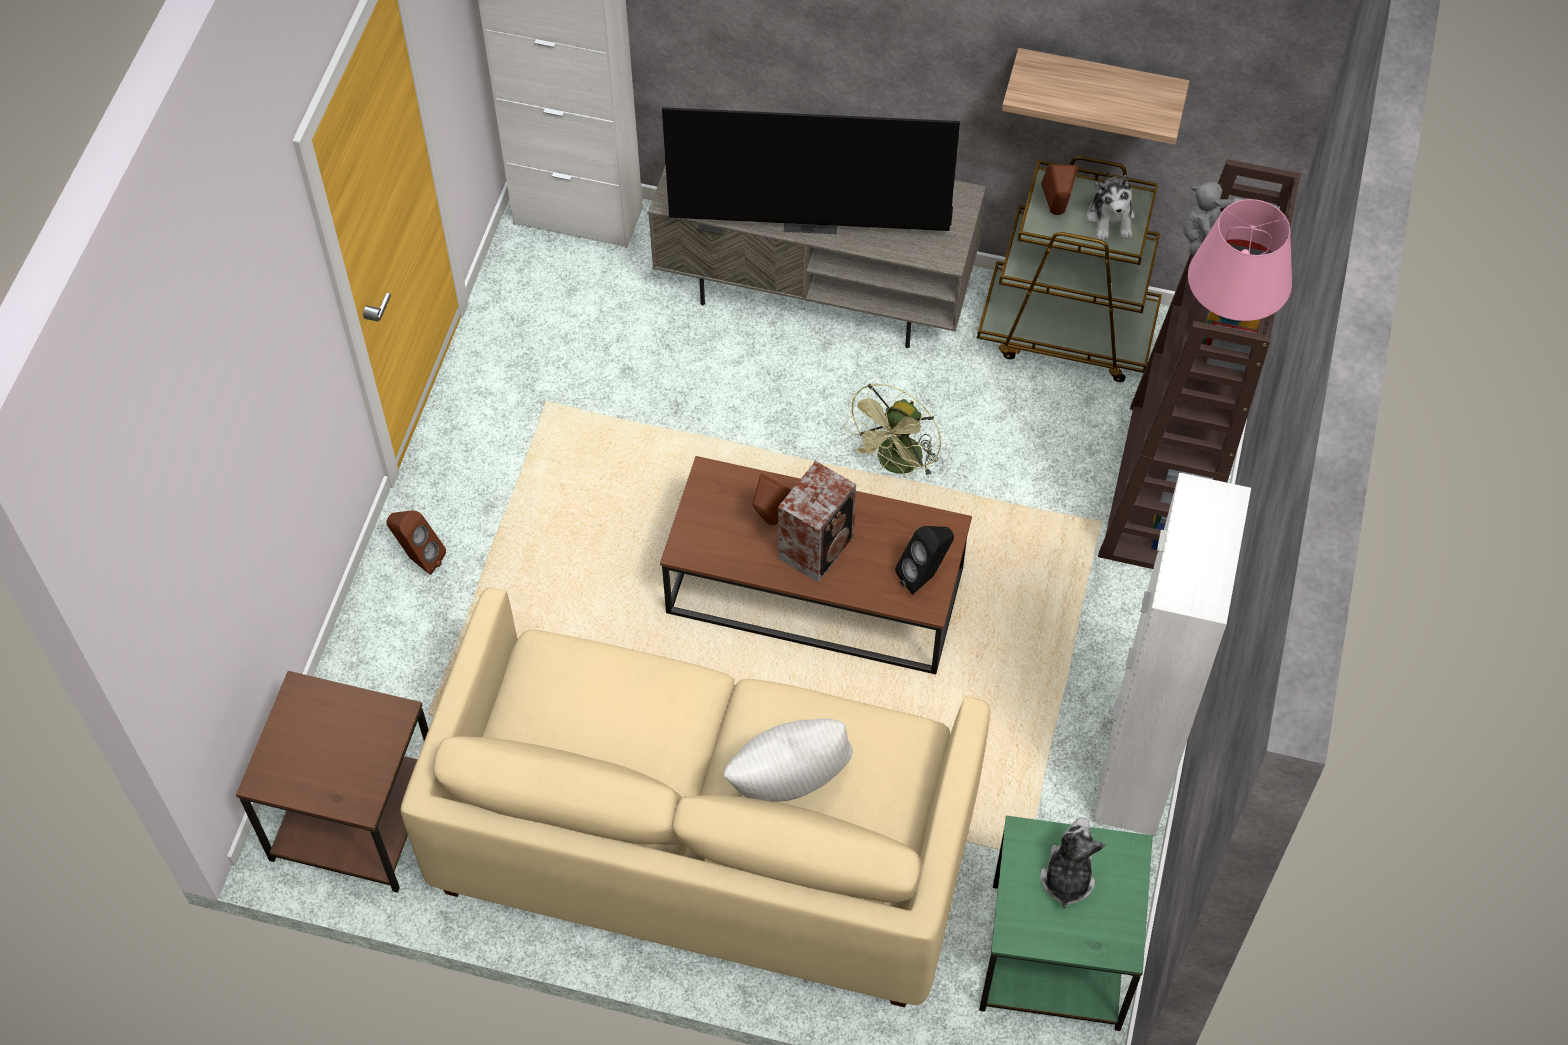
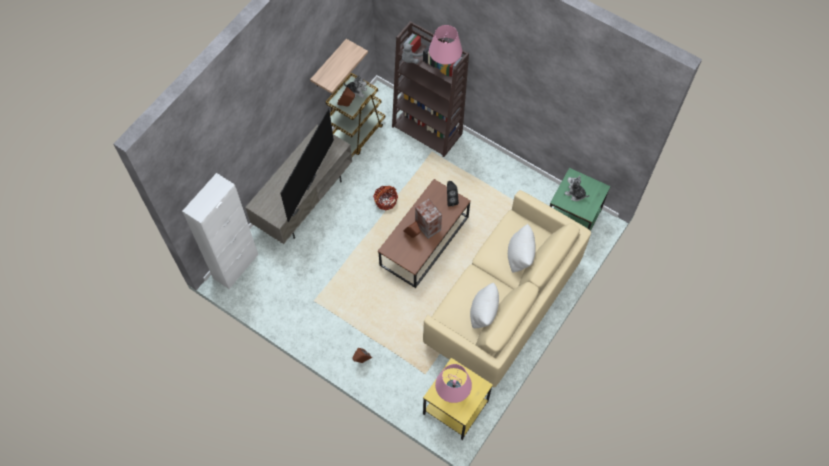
camera: 70 degrees left, 5 degrees up
(316, 737) = (452, 394): none -> pink table lamp
(353, 818) = (456, 408): brown side table -> yellow side table
(578, 749) = (484, 315): none -> white pillow
(896, 464) = (386, 201): green fan -> basket
(1135, 767) = (519, 175): white cabinet -> none

